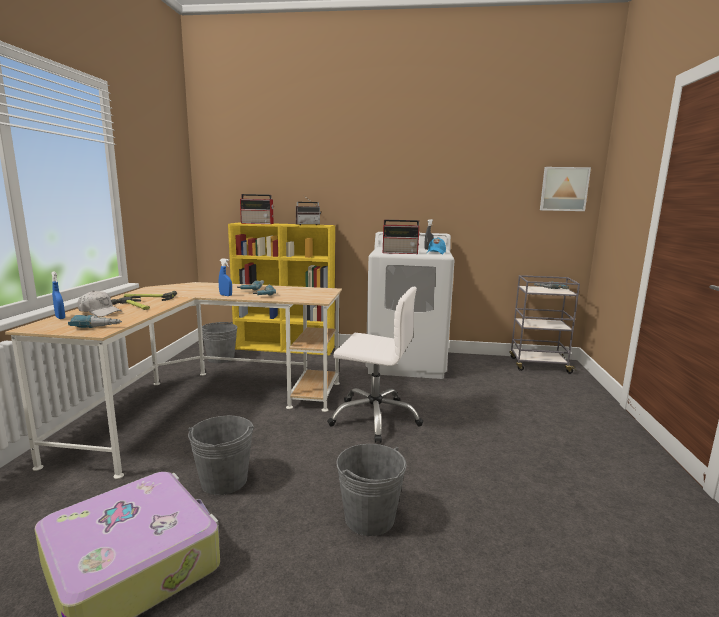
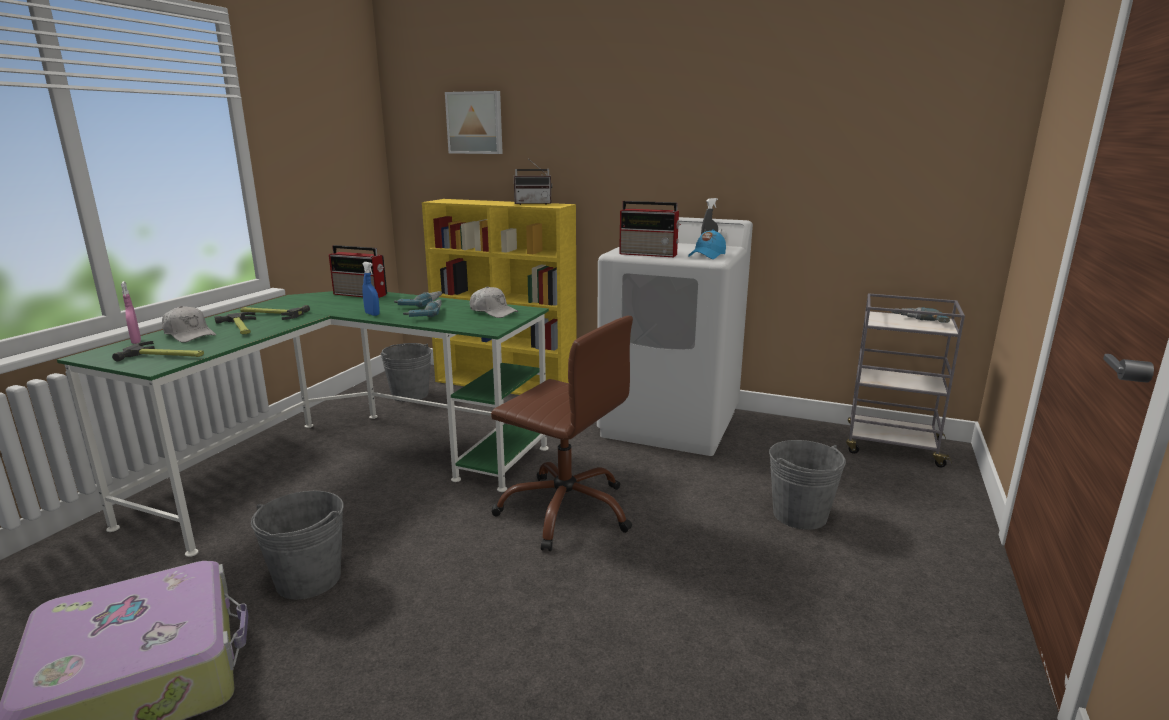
camera: 15 degrees right, 5 degrees up
(60, 318) = (136, 341): blue spray bottle -> pink spray bottle
(98, 325) = (165, 356): power drill -> hammer
(204, 405) = (349, 464): beige desk -> green desk
(258, 223) = (464, 201): radio -> radio (361, 294)
(308, 291) = (493, 312): none -> white cap
(369, 518) = (462, 668): grey bucket -> grey bucket (800, 515)
(375, 418) = (566, 510): white office chair -> brown office chair
(563, 189) = (958, 144): picture -> picture (475, 123)

